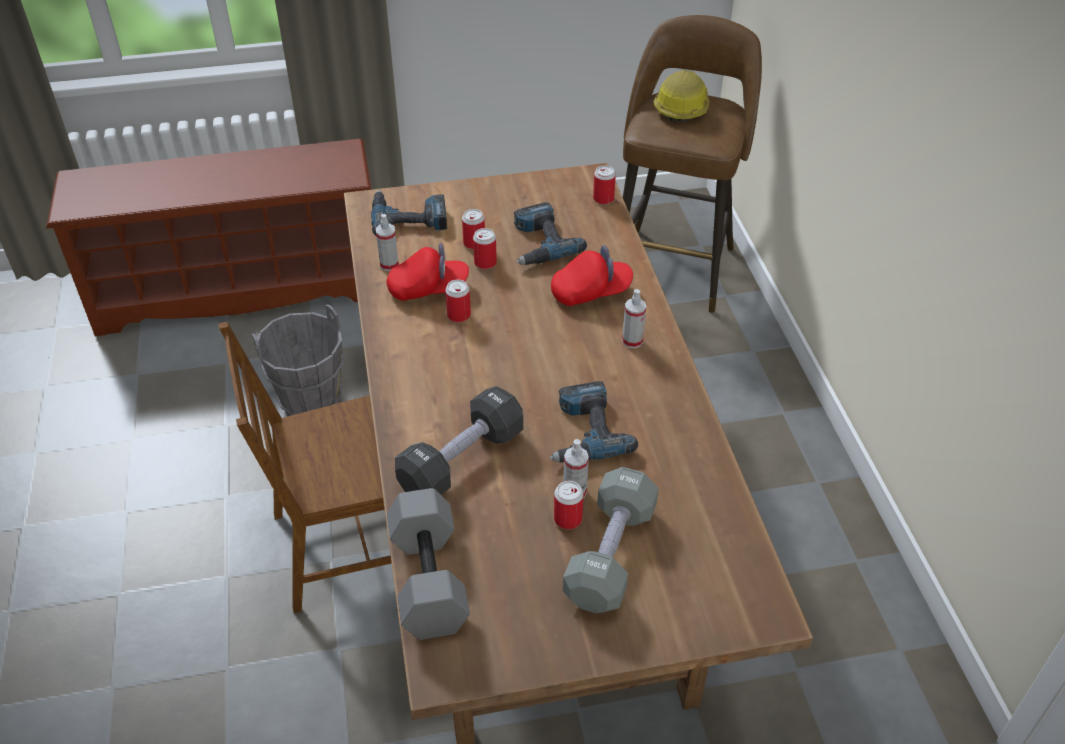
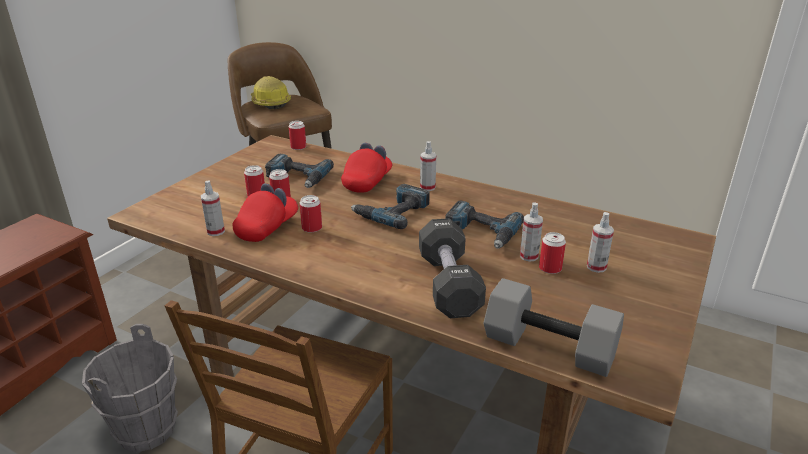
camera: 50 degrees left, 15 degrees down
(409, 217) = (186, 206): power drill -> power drill (392, 212)
(610, 555) = (596, 267): grey dumbbell -> spray bottle

